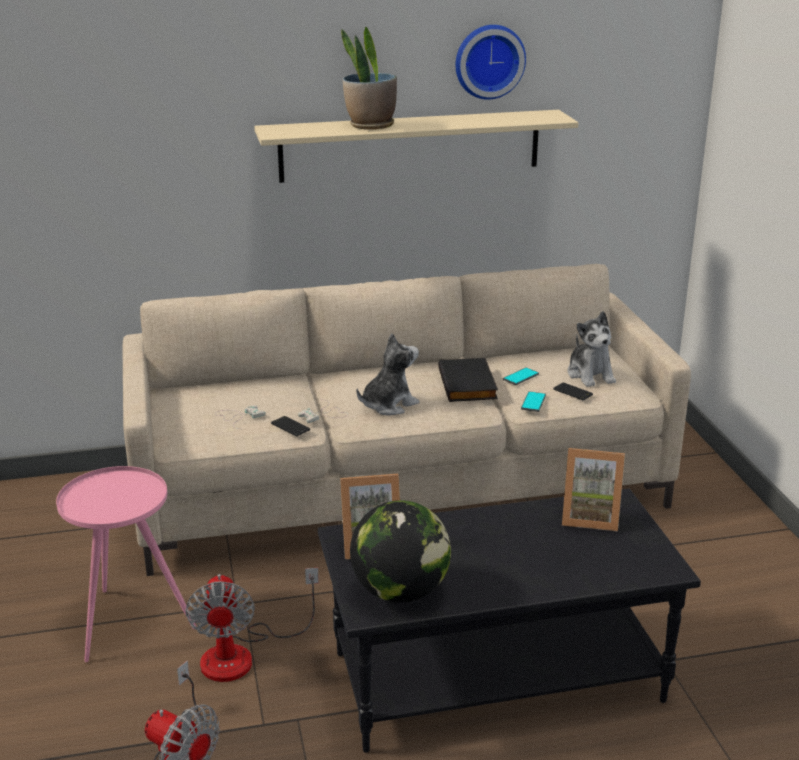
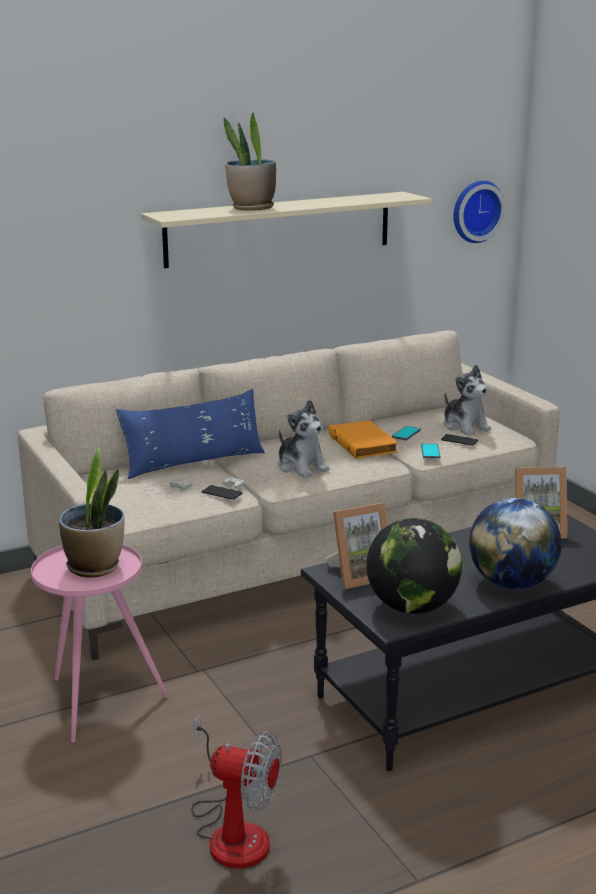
camera: 15 degrees left, 5 degrees down
(121, 497) = (95, 567): none -> potted plant
(242, 654) = (227, 711): fan -> none
(285, 387) = (194, 462): none -> blue pillow
(388, 405) = (301, 466): plush toy -> plush toy turned 105 degrees clockwise
(469, 384) = (364, 444): black book -> orange book
(488, 61) = (345, 148): wall clock -> wall clock (475, 211)
(522, 579) = (511, 583): none -> globe

